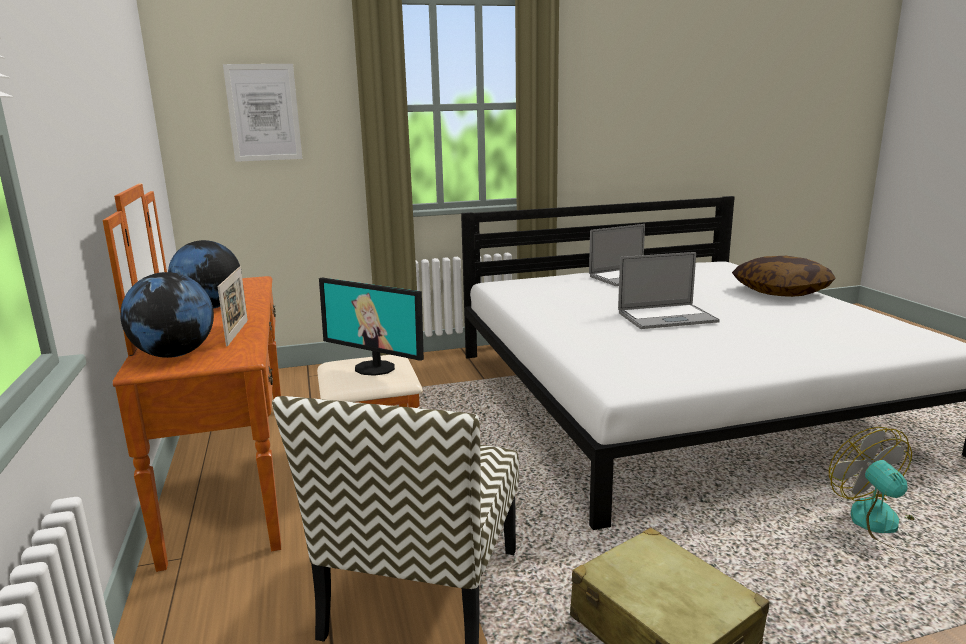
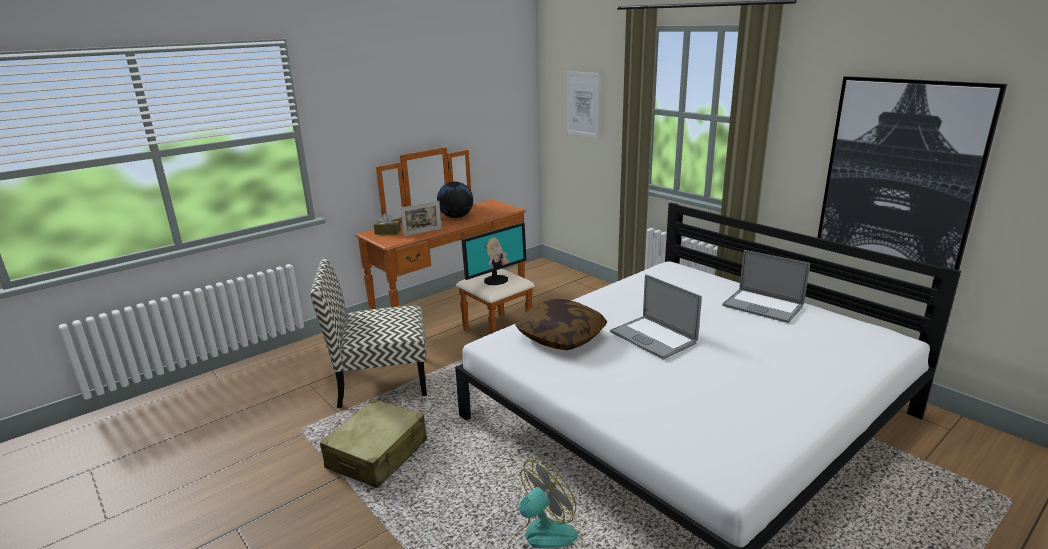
camera: 65 degrees right, 5 degrees up
(174, 354) = (387, 232): globe -> brown tissue box
(375, 367) = (495, 280): monitor -> monitor turned 135 degrees counterclockwise
(663, 133) = (900, 174): none -> picture
(781, 291) = (819, 381): pillow -> pillow (561, 337)

